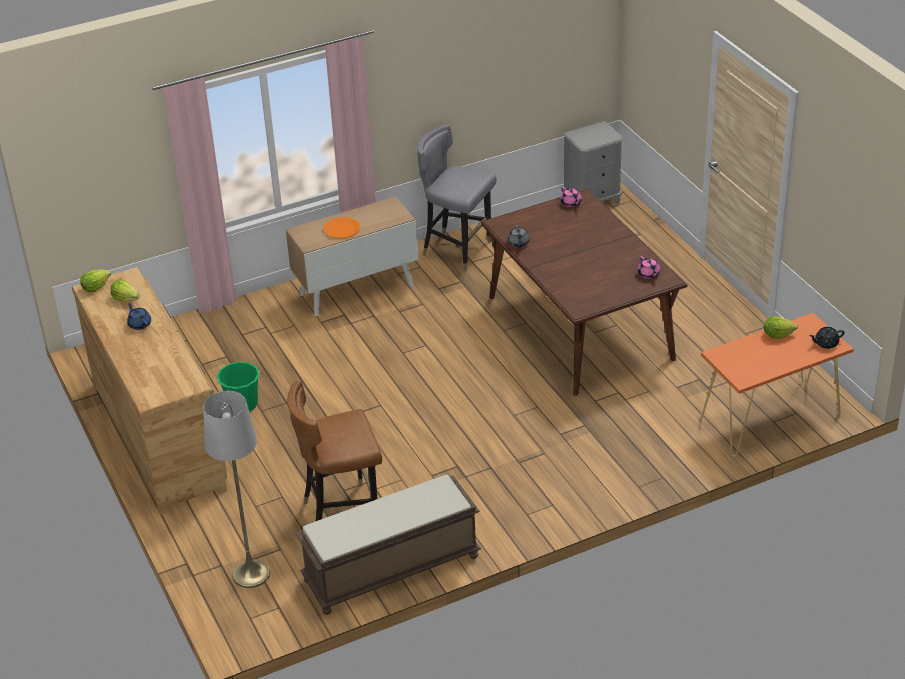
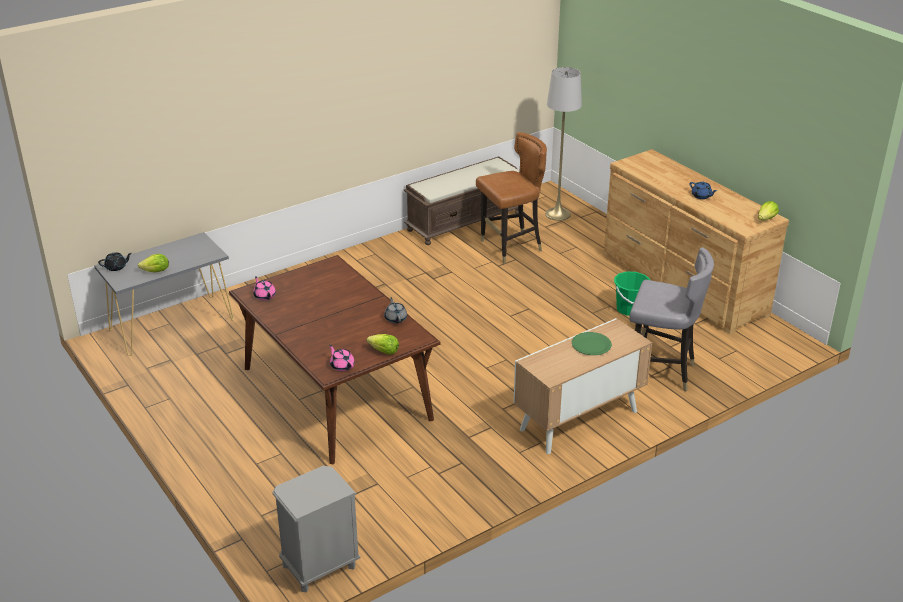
camera: 170 degrees right, 5 degrees down
(125, 298) = (731, 212): lettuce -> lettuce (384, 351)
(341, 229) = (591, 345): orange plate -> green plate
(457, 250) = (482, 477): grey chair -> grey chair (660, 372)
(769, 419) = (172, 325): orange console table -> grey console table

